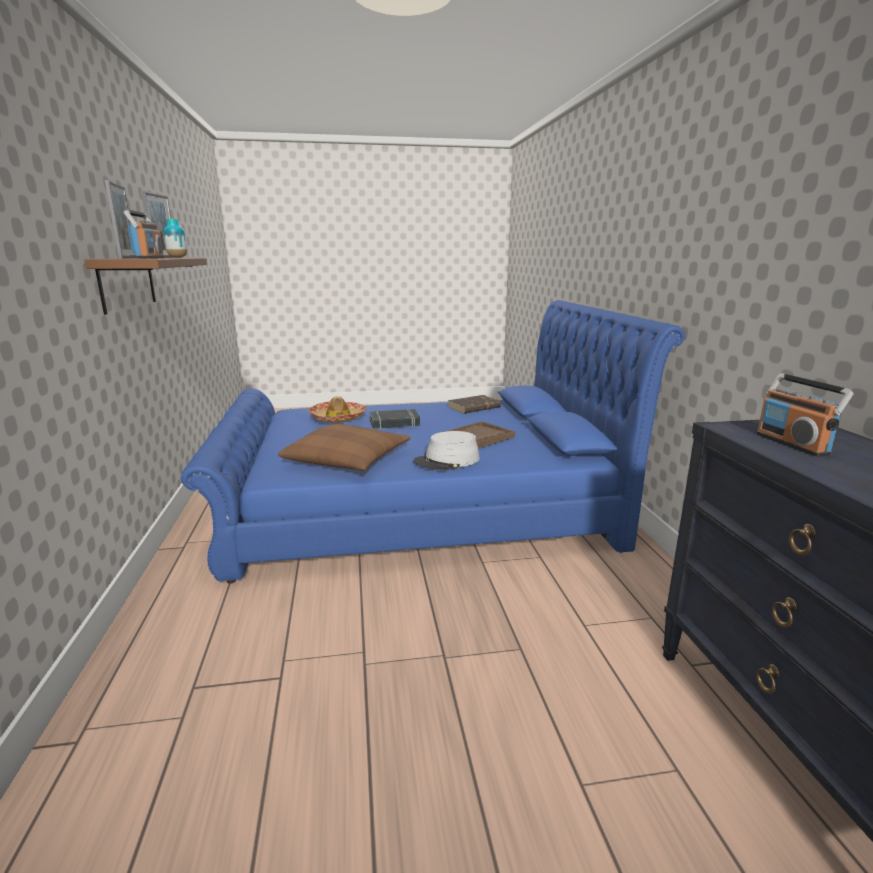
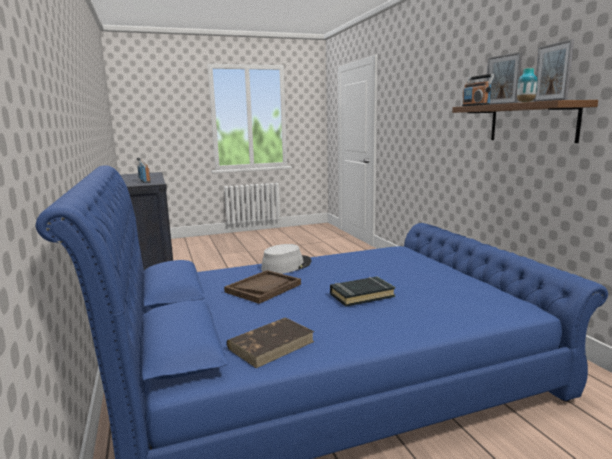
camera: 170 degrees right, 5 degrees down
(338, 418) = (434, 294): hat -> none
(347, 460) = (363, 261): brown pillow -> none

